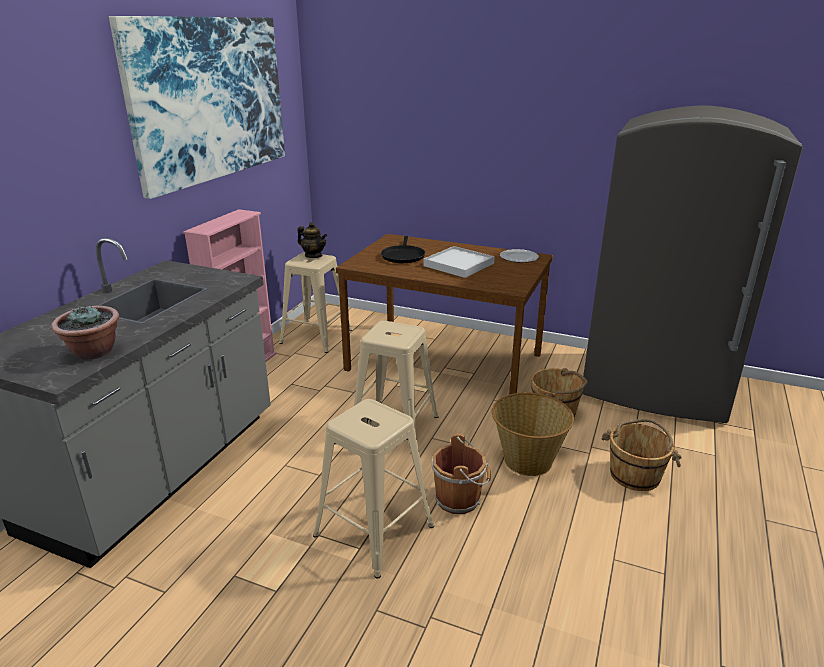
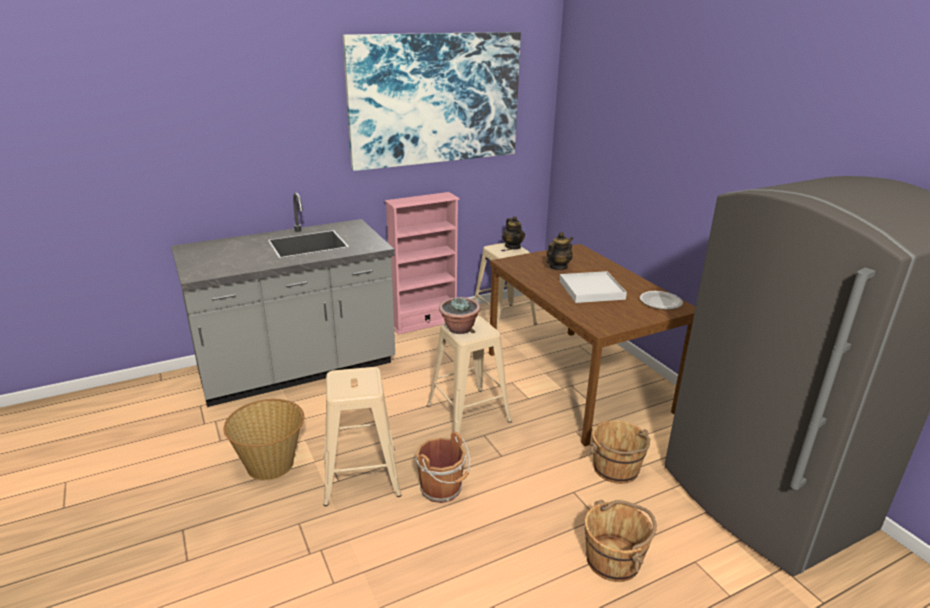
camera: 40 degrees right, 0 degrees up
(94, 352) = (231, 267): potted plant -> potted plant (459, 329)
(403, 256) = (558, 267): black frying pan -> teapot
(527, 460) = (534, 492): basket -> basket (271, 464)

